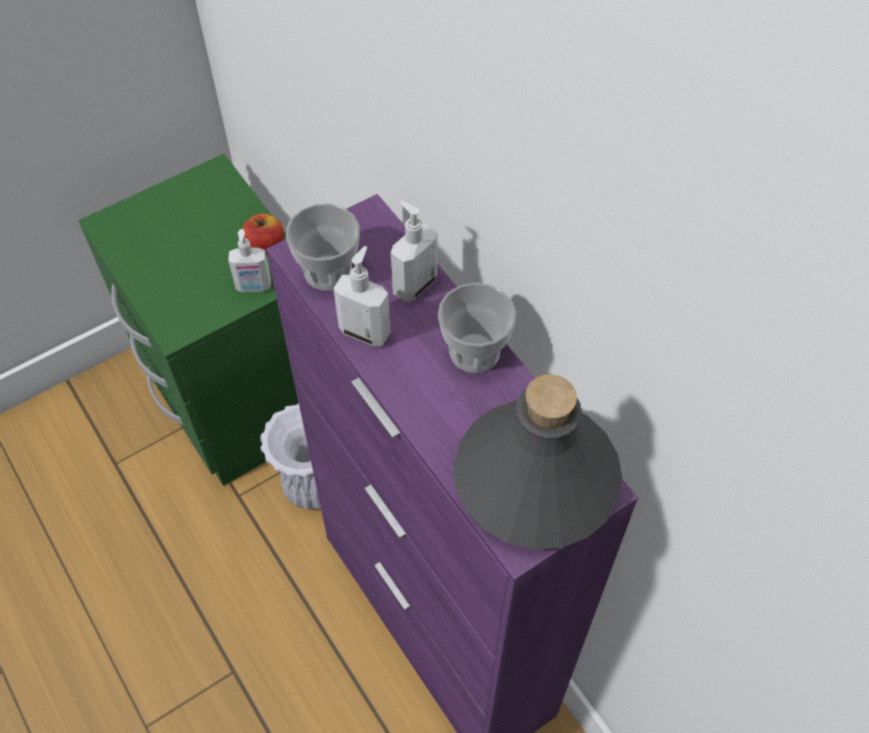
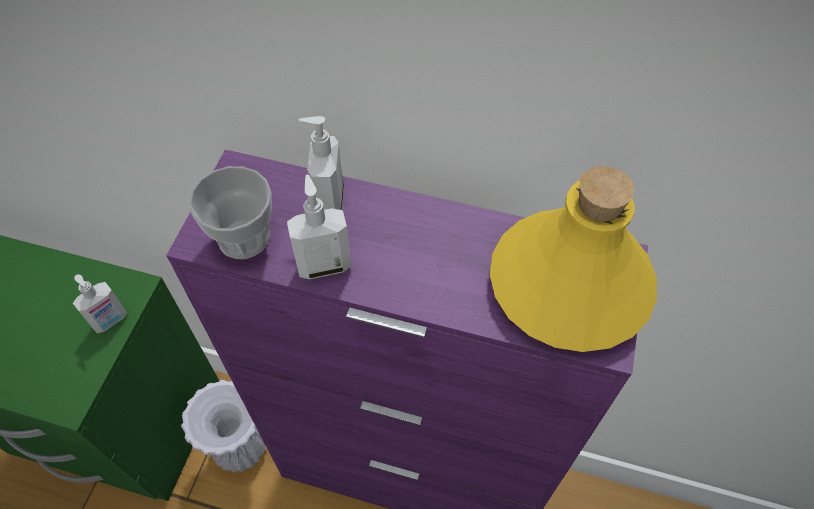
camera: 40 degrees left, 0 degrees up
(265, 245) = (92, 282): apple -> none
(474, 352) = (427, 221): cup -> none
(537, 480) = (570, 285): grey bottle -> yellow bottle

